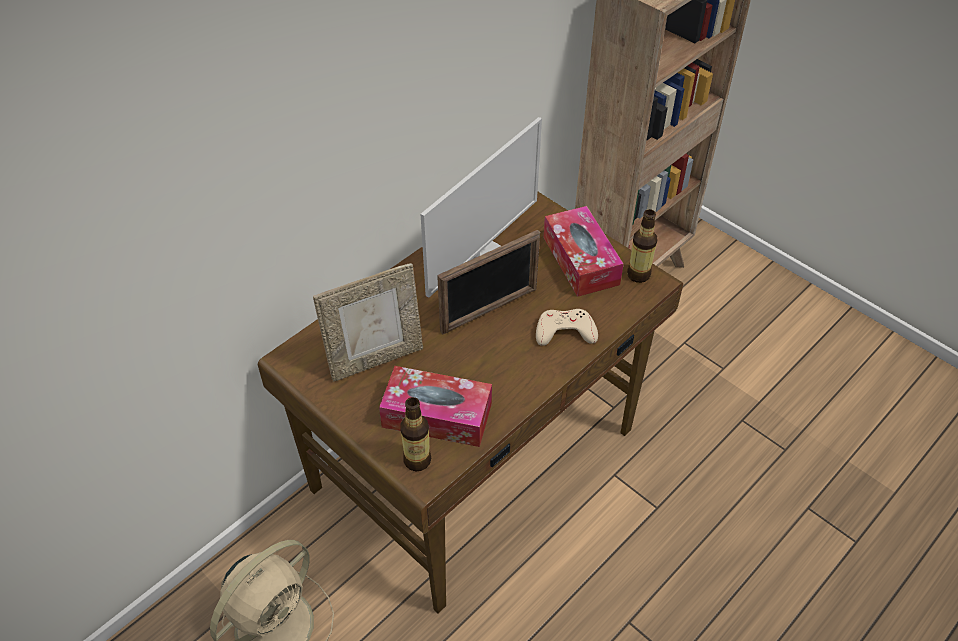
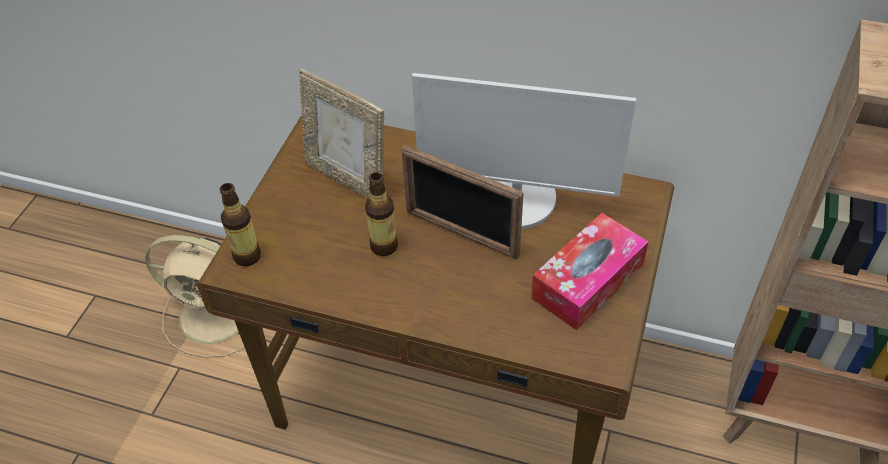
camera: 65 degrees right, 0 degrees up
(437, 415) = (305, 249): tissue box -> none
(565, 331) = (472, 306): beige game controller -> none
(638, 274) = (605, 342): bottle -> bottle (384, 246)

